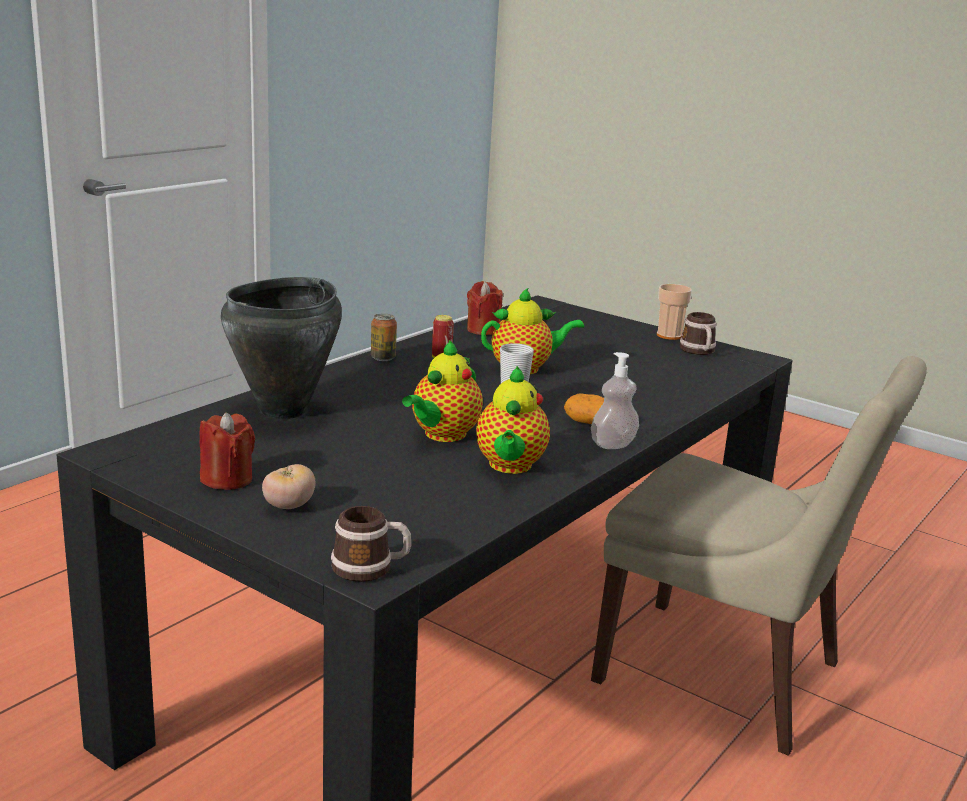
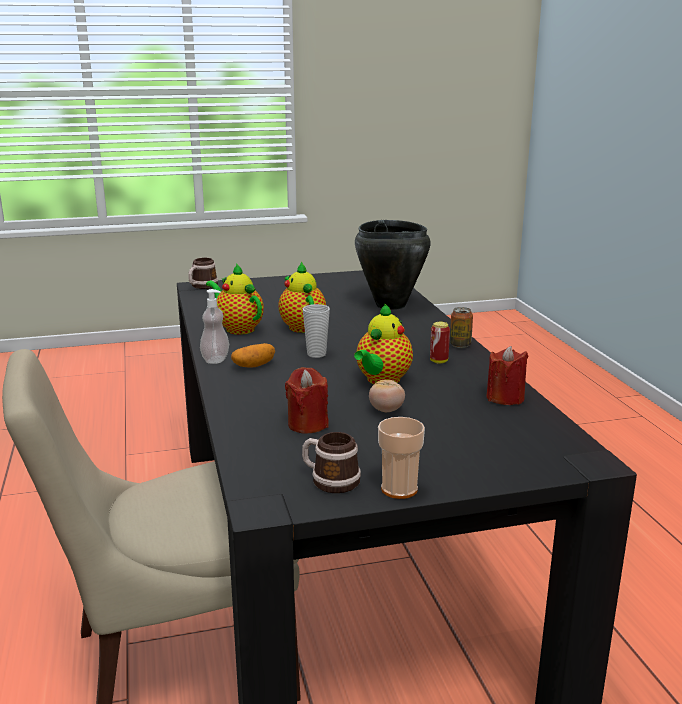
camera: 130 degrees right, 0 degrees up
(227, 479) = (318, 283): red candle -> red candle (307, 424)
(289, 506) = (275, 287): tomato -> tomato (386, 410)

